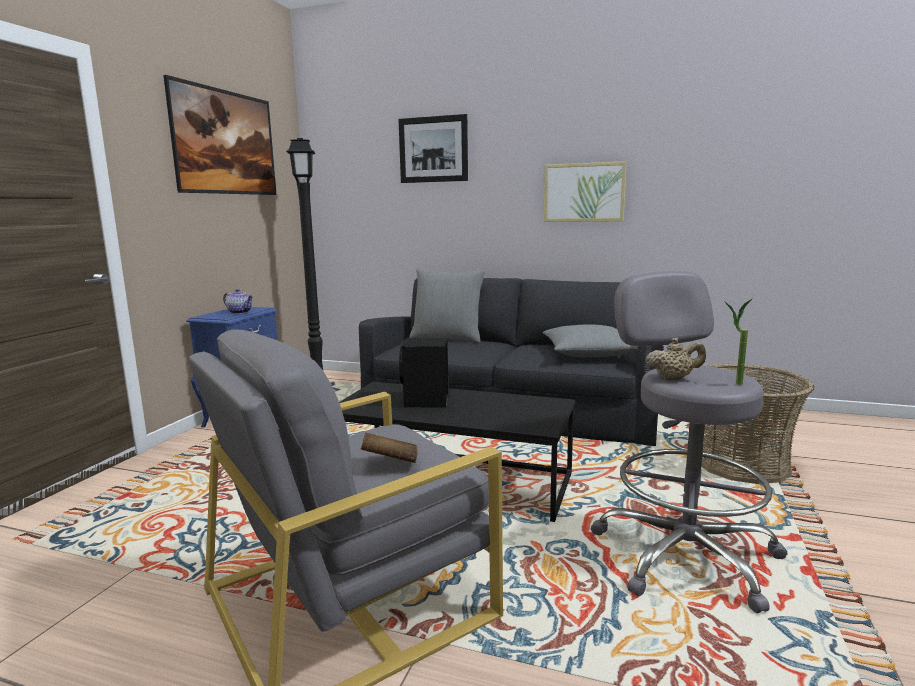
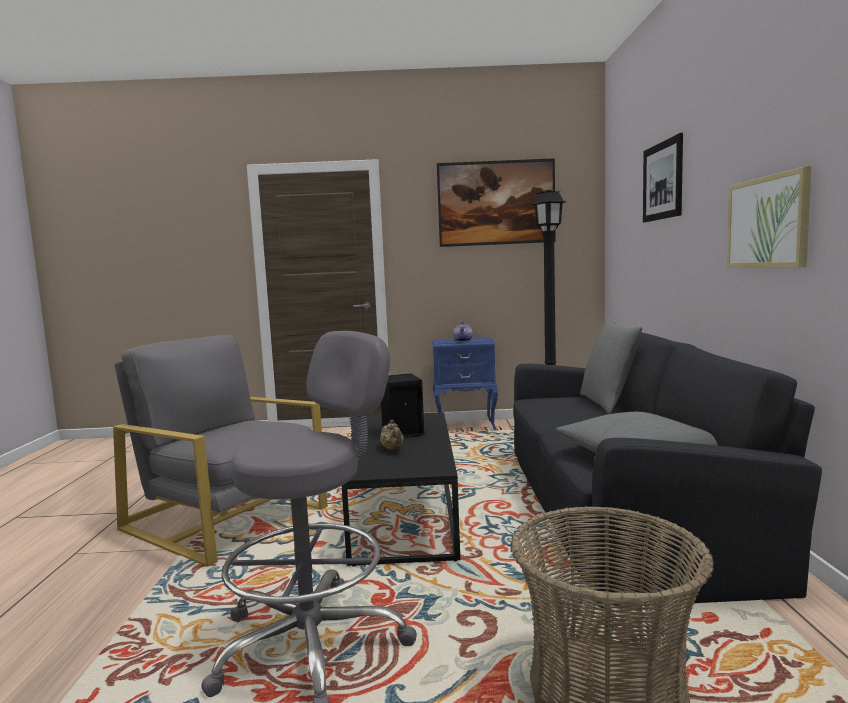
camera: 70 degrees right, 5 degrees down
(390, 462) = (221, 433): brown book -> none
(674, 378) = (288, 438): beige teapot -> beige teapot (393, 449)
(732, 382) = (278, 456): potted plant -> none

